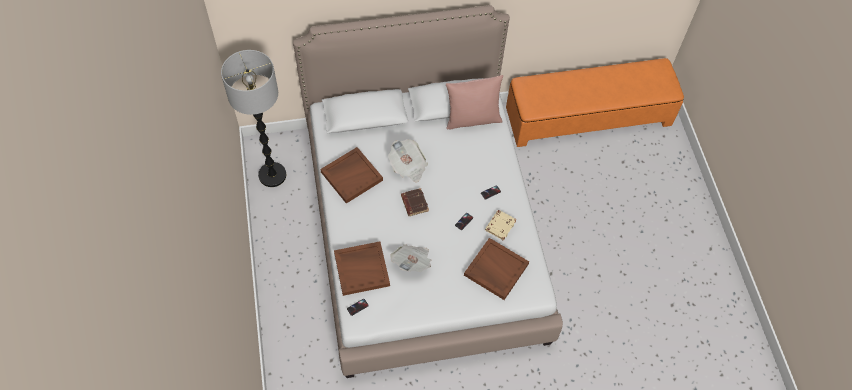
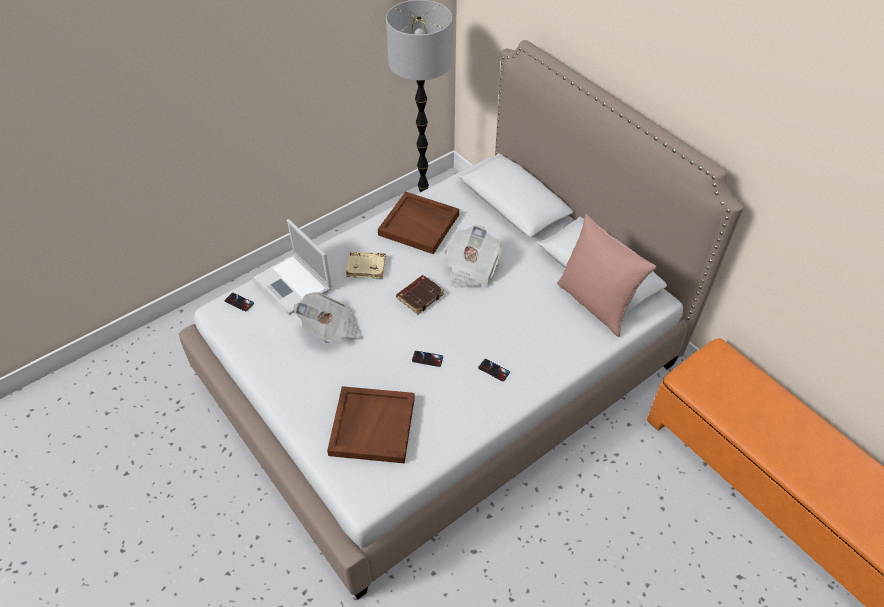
camera: 65 degrees right, 10 degrees down
(362, 269) = (294, 284): brown tray -> laptop
(500, 225) = (447, 402): beige book -> beige book (367, 267)

